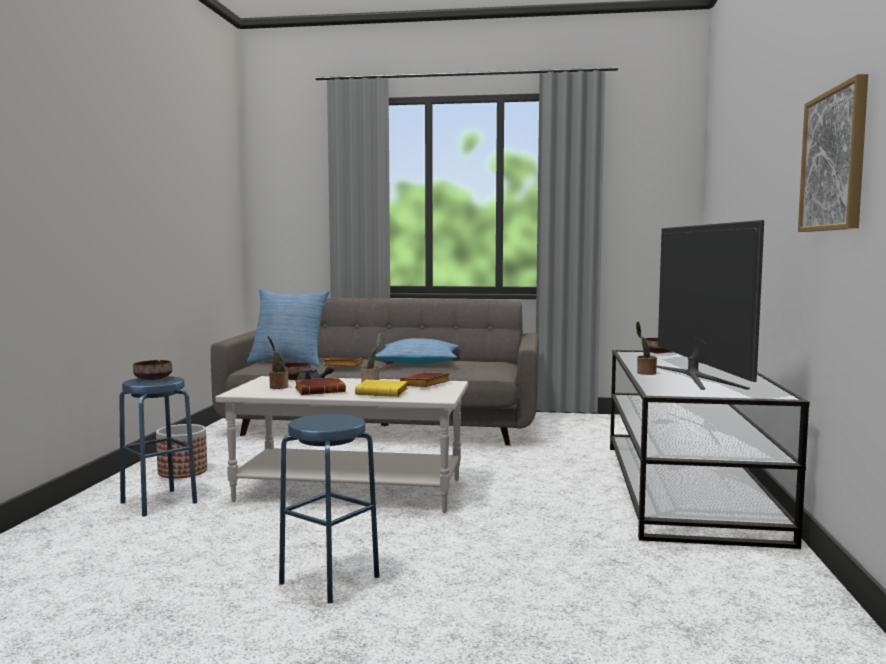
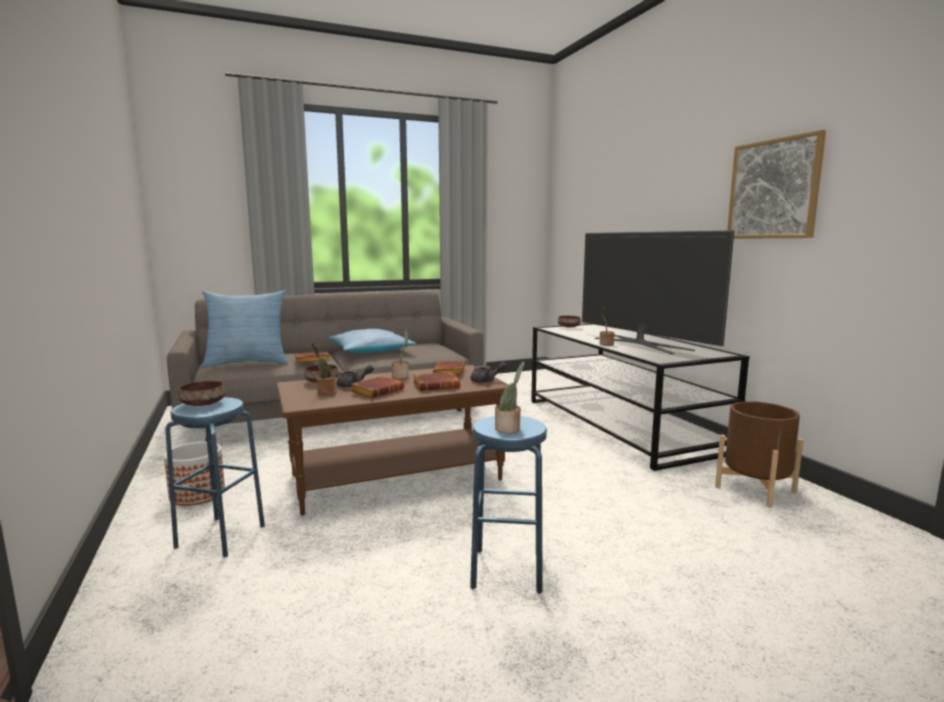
camera: 30 degrees left, 5 degrees up
(318, 423) = (509, 429): none -> potted plant
(351, 490) = (396, 476): white coffee table -> brown coffee table
(383, 393) = (437, 386): yellow book -> brown book
(440, 395) = (486, 381): none -> grey teapot
(745, 586) = (755, 489): none -> brown planter

